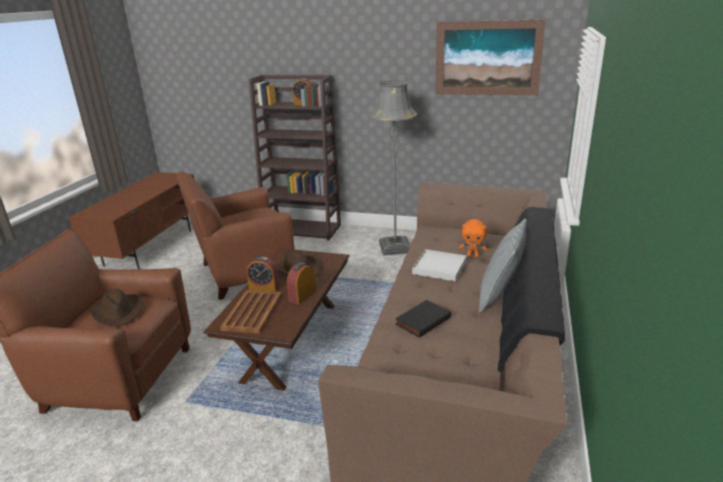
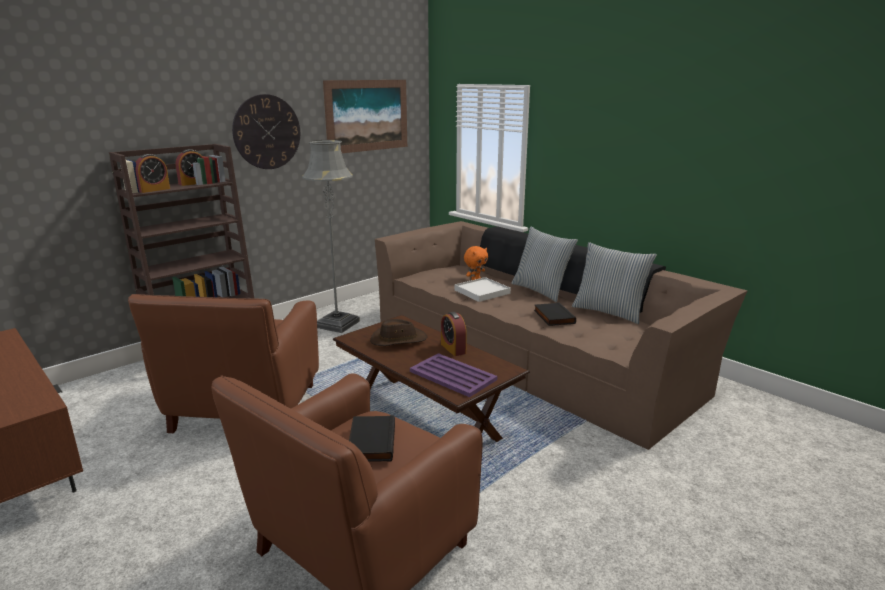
camera: 60 degrees left, 5 degrees down
(118, 312) = (370, 442): brown hat -> black book
(253, 311) = (452, 375): brown tray -> purple tray
(264, 288) = (412, 361): alarm clock -> alarm clock (153, 190)
(376, 68) = (267, 132): none -> wall clock
(495, 352) = (609, 312): none -> pillow

